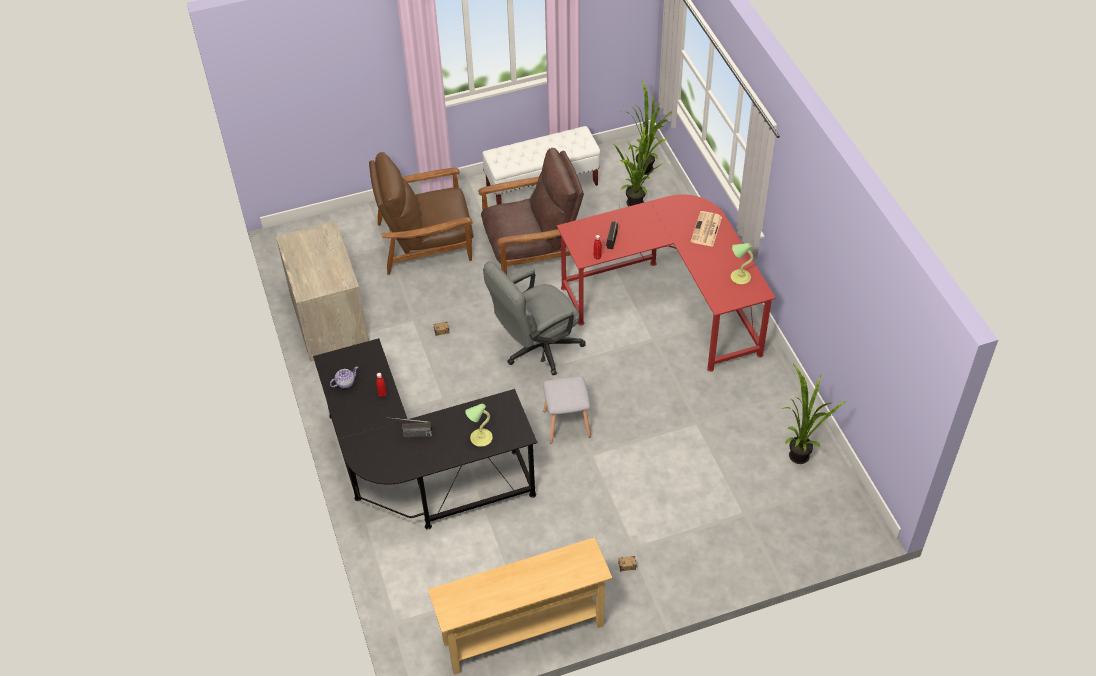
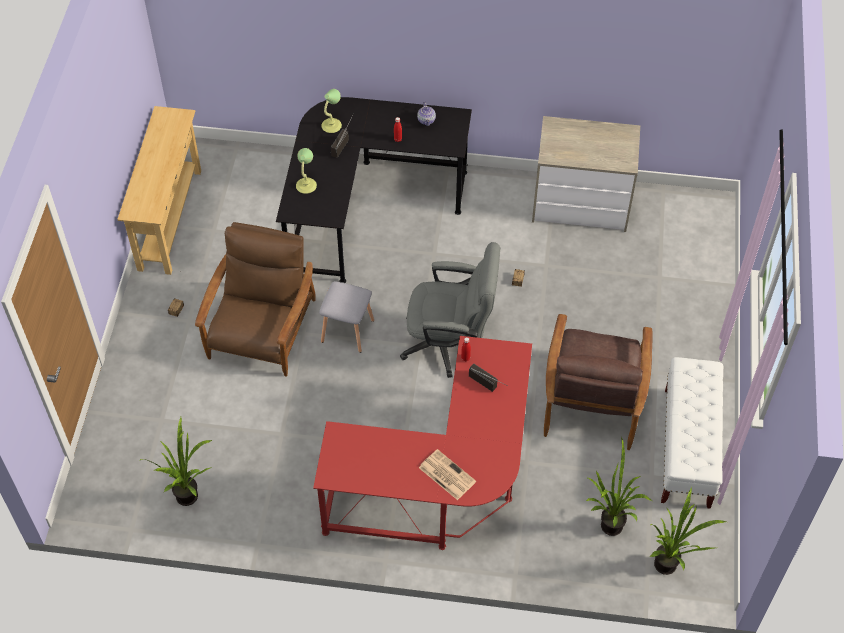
camera: 115 degrees right, 5 degrees up
(426, 242) = (649, 311): brown armchair -> brown armchair (261, 331)
(536, 349) = (450, 344): grey office chair -> grey office chair turned 105 degrees clockwise
(739, 277) = (361, 469): table lamp -> table lamp (332, 125)

